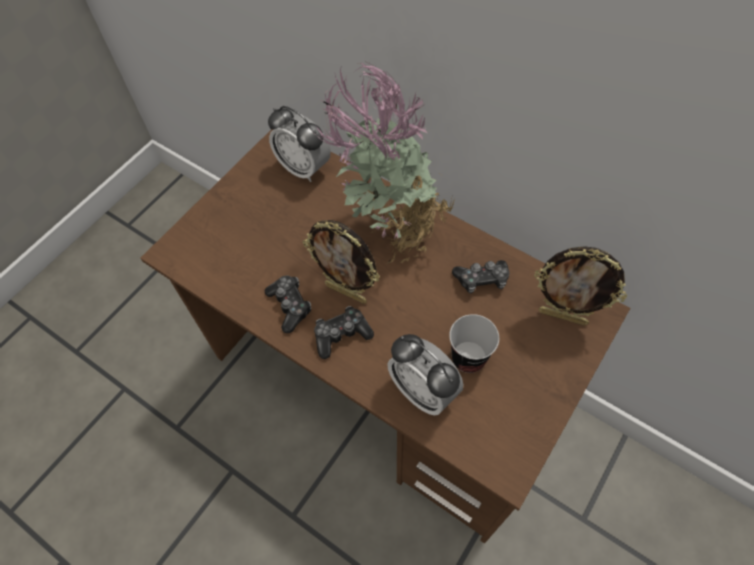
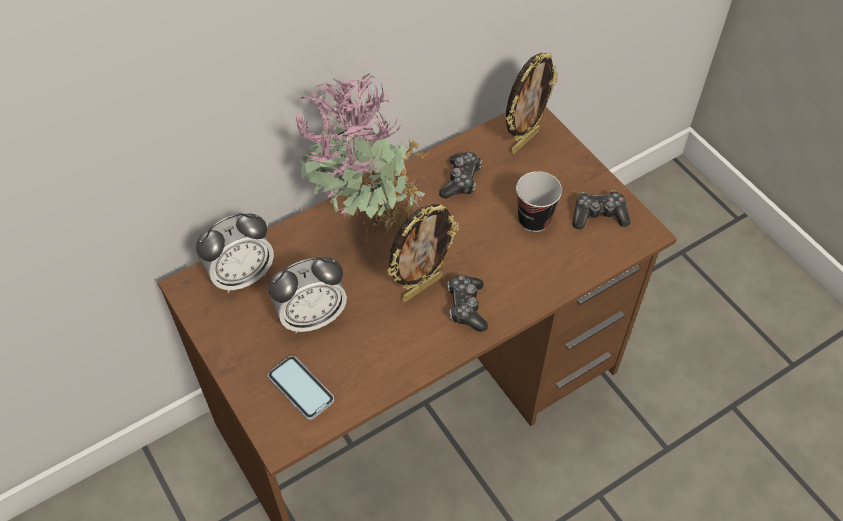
camera: 70 degrees left, 5 degrees down
(217, 247) = (301, 388): none -> phone
(290, 306) = (412, 340): game controller -> game controller (598, 215)
(423, 390) = (551, 263): alarm clock -> alarm clock (312, 317)

